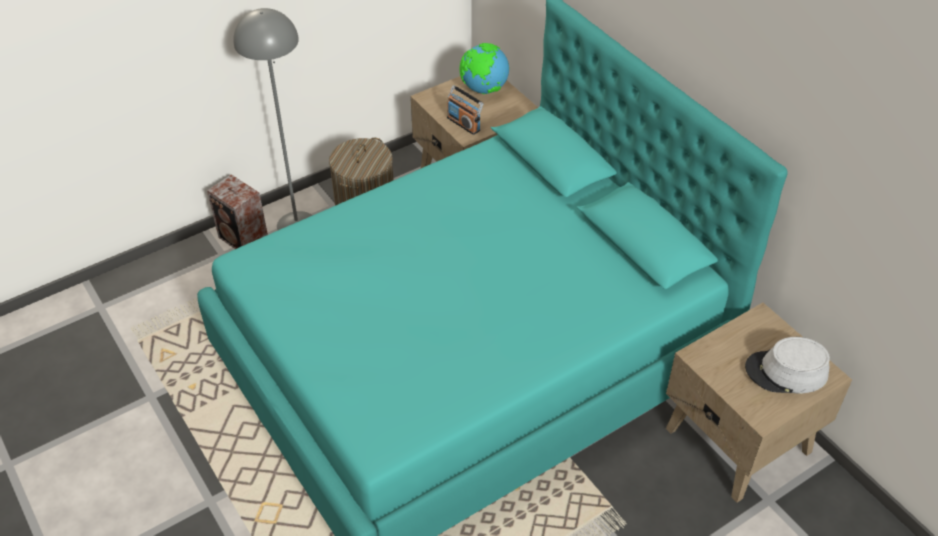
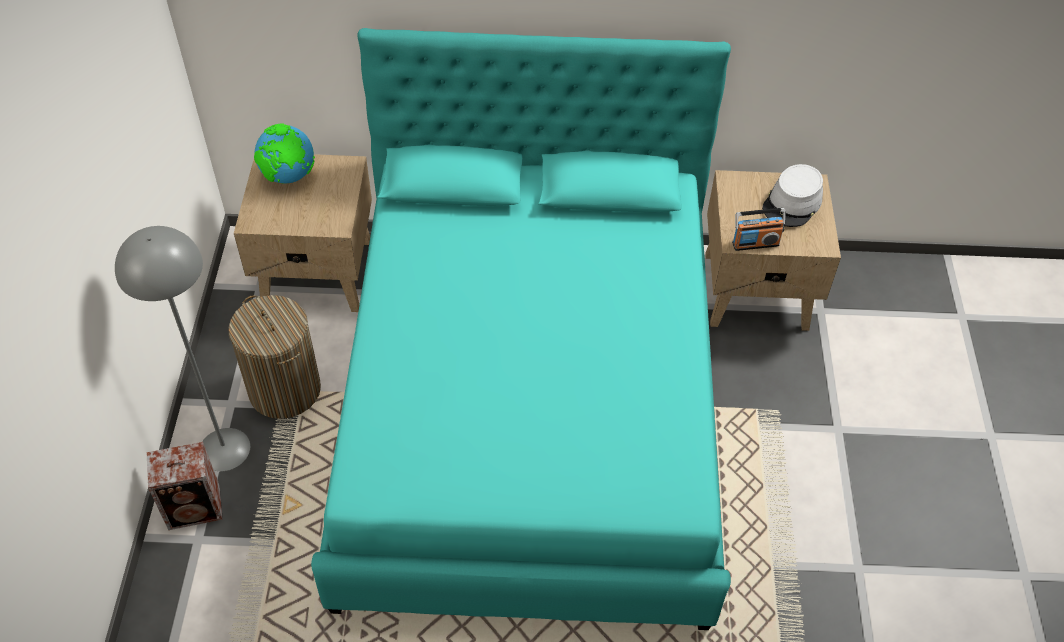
camera: 55 degrees left, 5 degrees up
(464, 124) = (320, 218): radio -> radio (755, 243)

